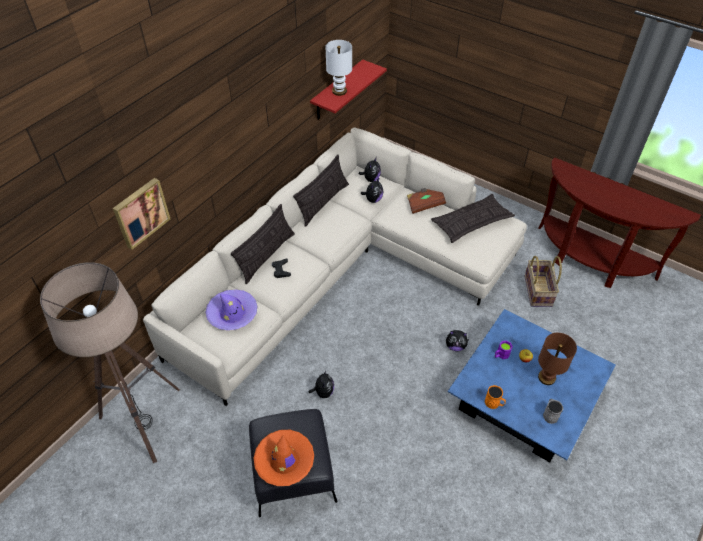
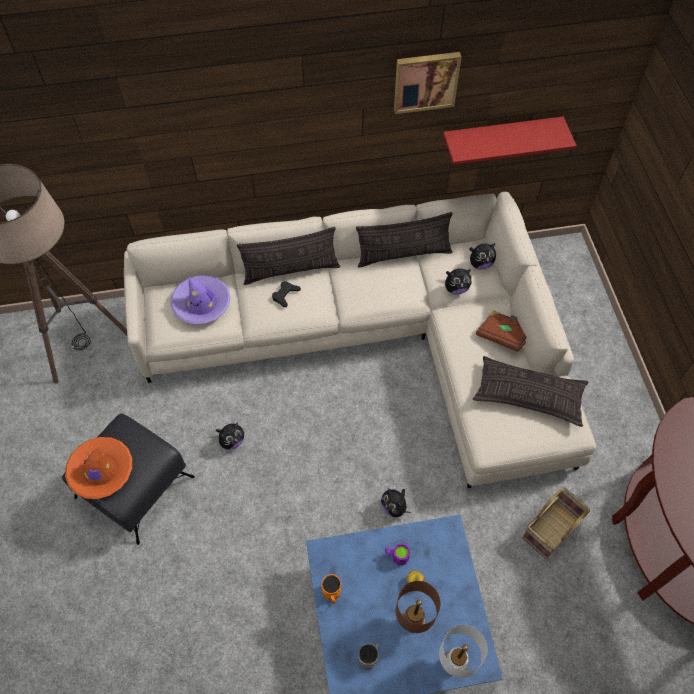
camera: 45 degrees right, 10 degrees up
(140, 212) = (140, 151): picture -> picture (425, 81)
(340, 91) = (487, 141): white table lamp -> white table lamp (455, 663)

